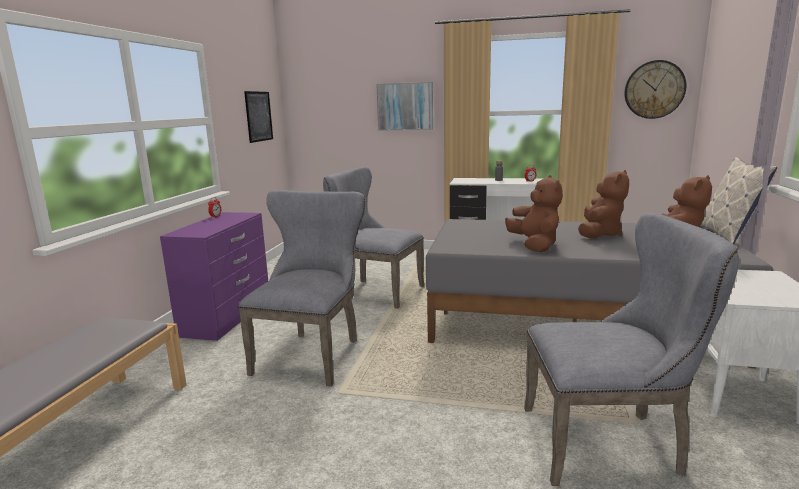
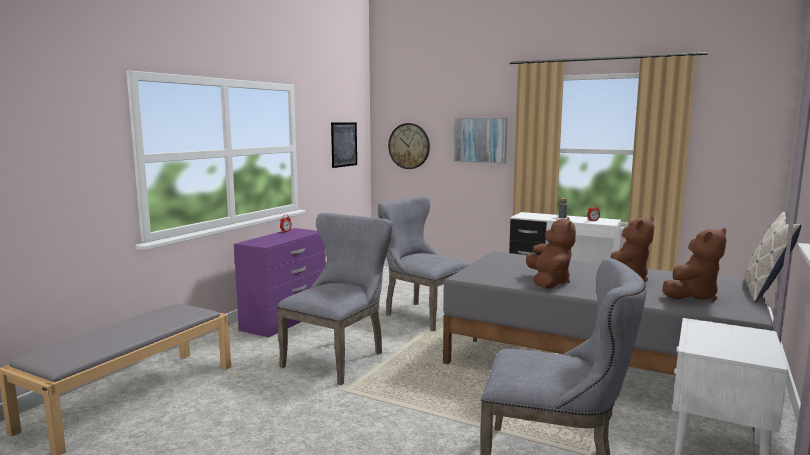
camera: 15 degrees right, 5 degrees down
(654, 89) = (737, 133): wall clock -> wall clock (409, 146)

